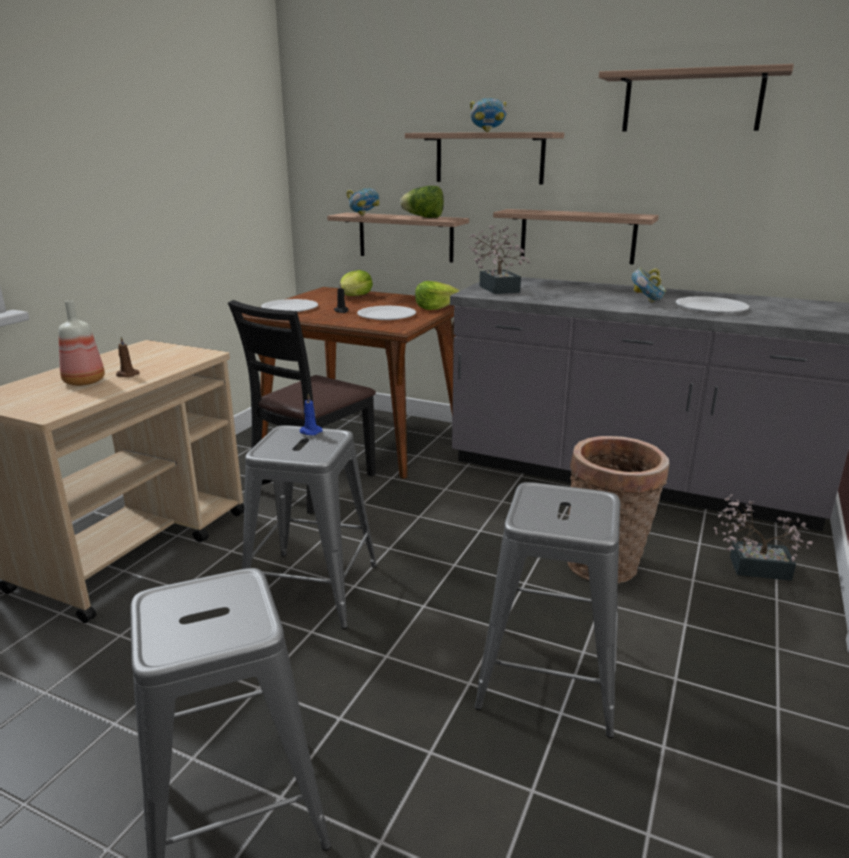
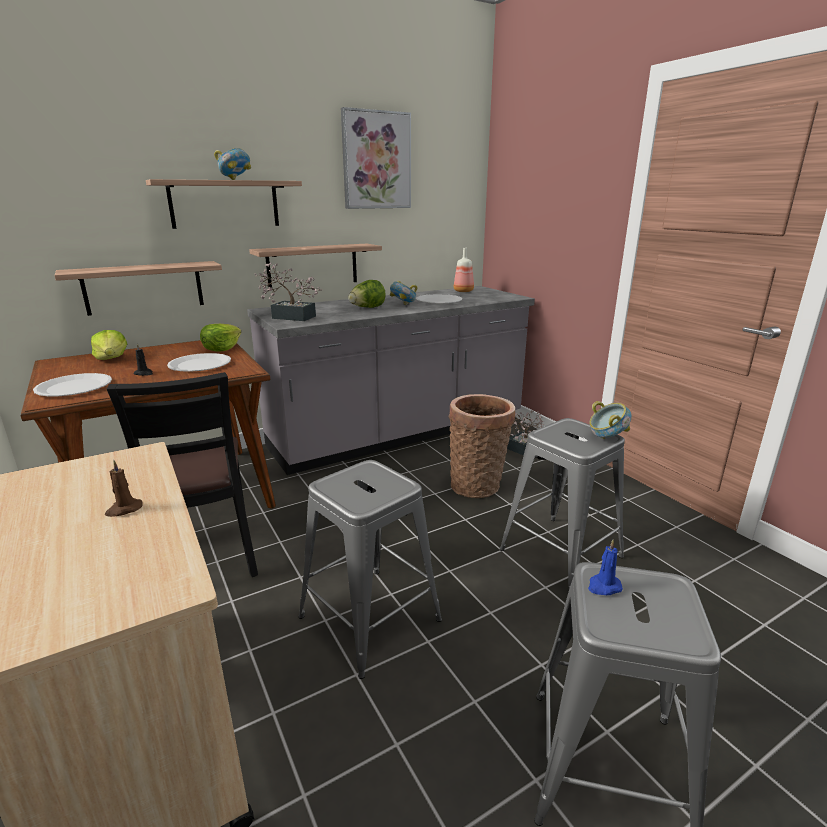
camera: 55 degrees left, 0 degrees up
(83, 382) = (93, 543): bottle -> bottle (464, 291)
(310, 432) = (347, 475): blue candle -> blue candle (603, 586)
(364, 215) = (103, 270): bowl -> bowl (606, 438)
(423, 217) = (175, 265): lettuce -> lettuce (367, 308)
(691, 101) = (376, 160): shelf -> picture

